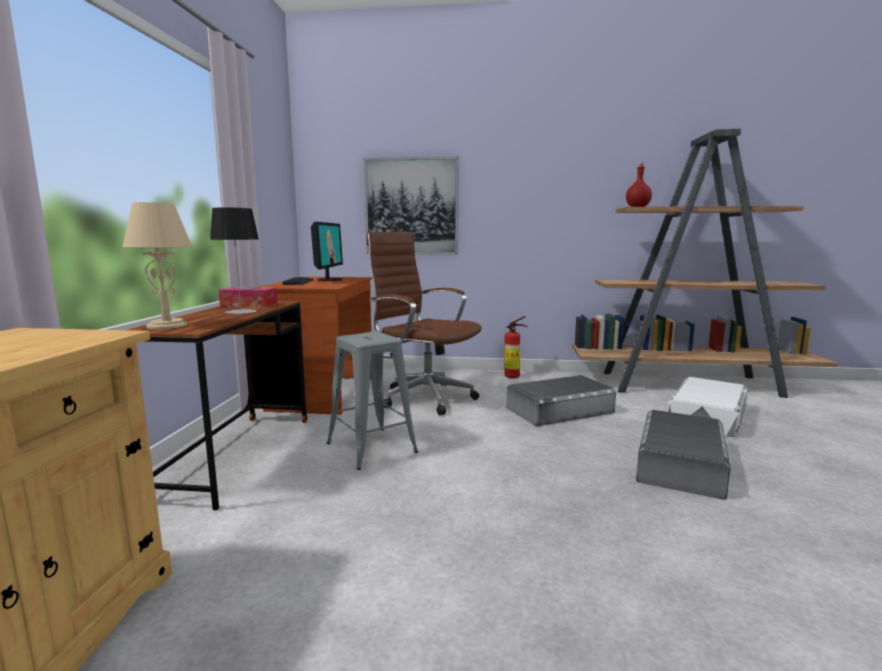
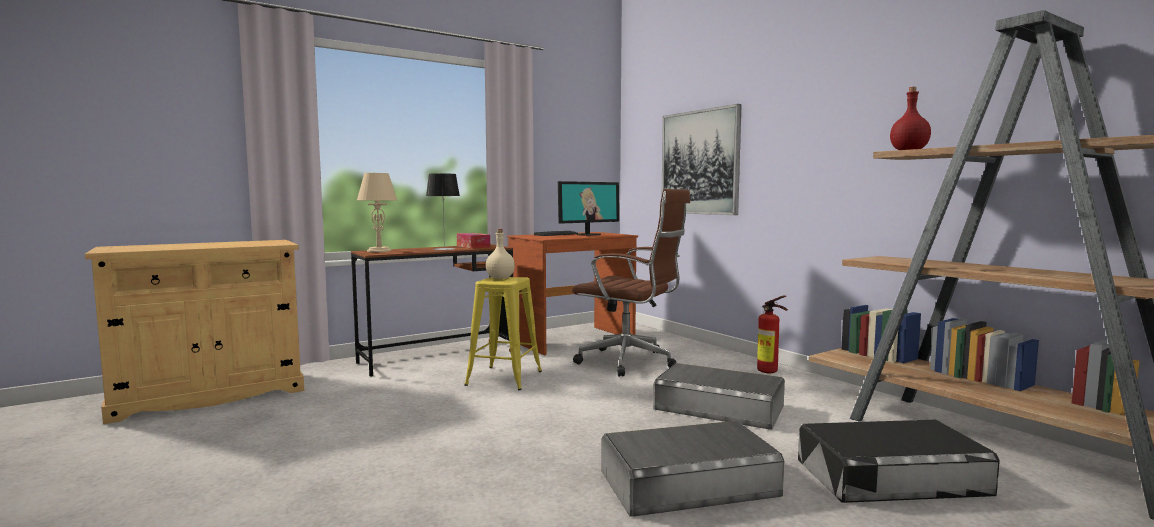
camera: 50 degrees right, 5 degrees down
(361, 337) = (500, 278): none -> beige bottle
(371, 447) = (504, 378): grey stool -> yellow stool
(424, 397) = (631, 362): brown office chair -> brown office chair turned 120 degrees clockwise
(706, 416) = (890, 476): white storage box -> black storage box

